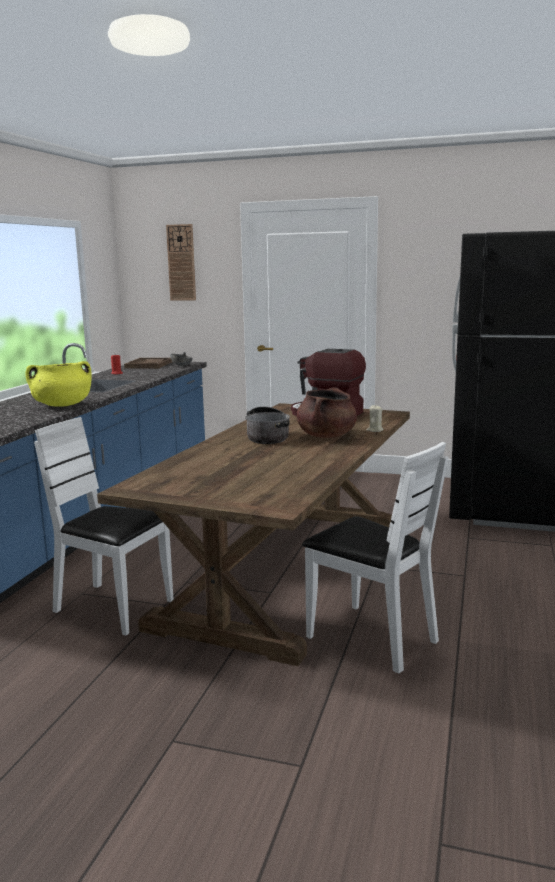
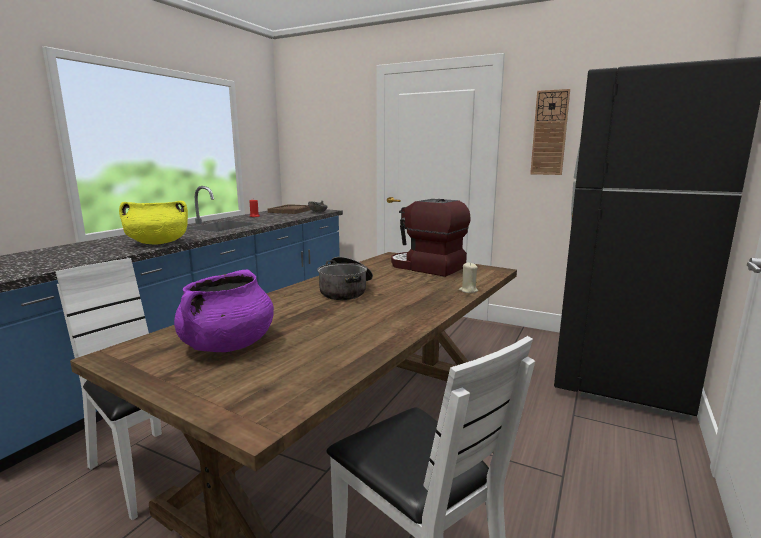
camera: 10 degrees right, 0 degrees up
(181, 262) = (326, 122): wall clock -> wall clock (549, 133)
(211, 477) = (228, 345): none -> purple cooking pot
(326, 436) = (409, 294): brown cooking pot -> none

